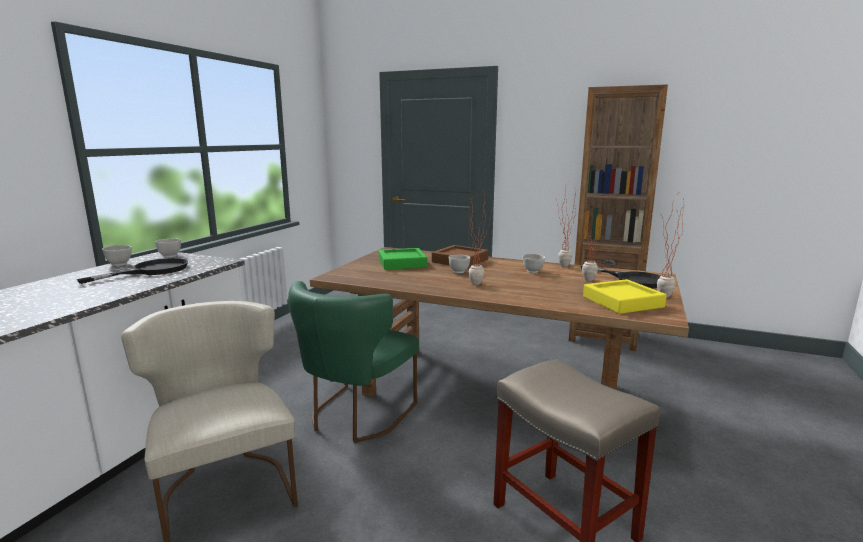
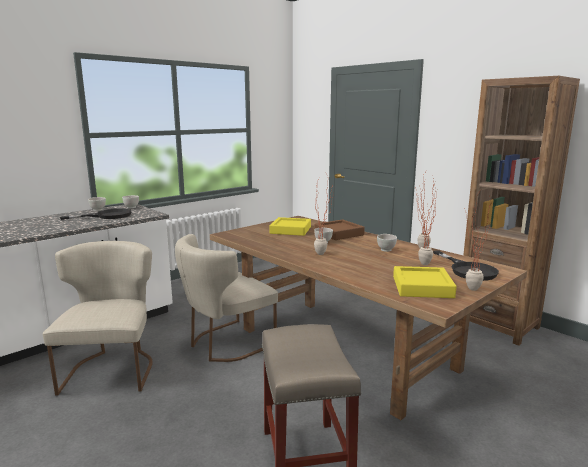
camera: 25 degrees right, 0 degrees up
(356, 416) = (226, 344): green chair -> beige chair
(402, 263) = (290, 230): green tray -> yellow tray

